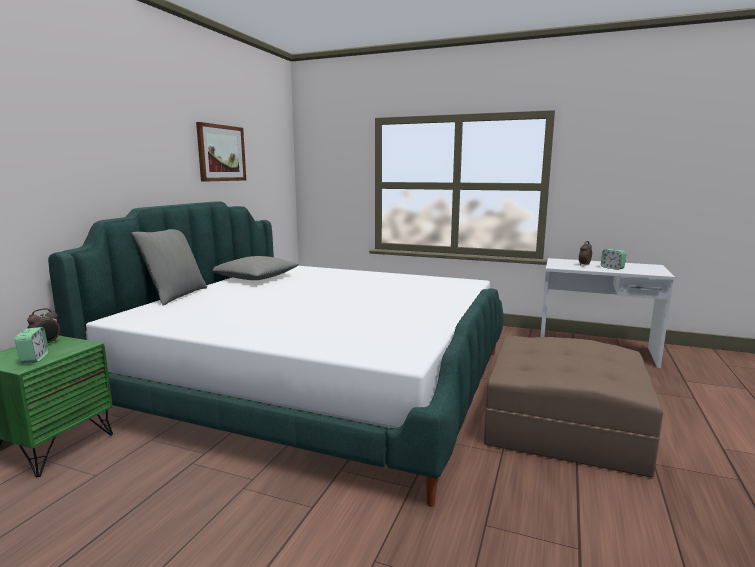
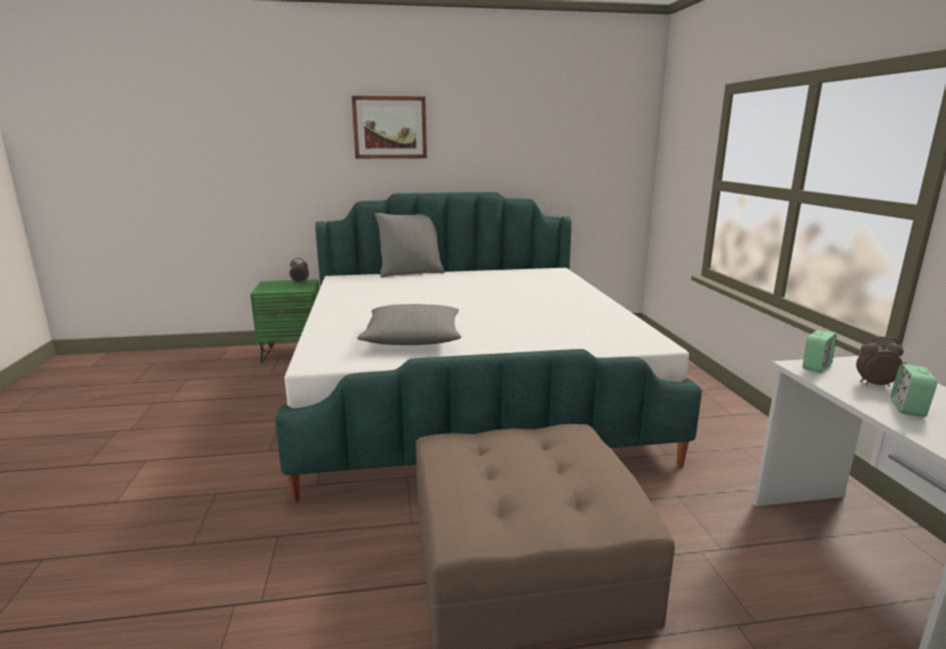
camera: 60 degrees right, 5 degrees up
(34, 358) = (274, 288): alarm clock -> alarm clock (816, 367)
(221, 153) = (518, 141): picture -> picture (390, 127)
(255, 278) = (498, 275): grey pillow -> grey pillow (413, 338)

